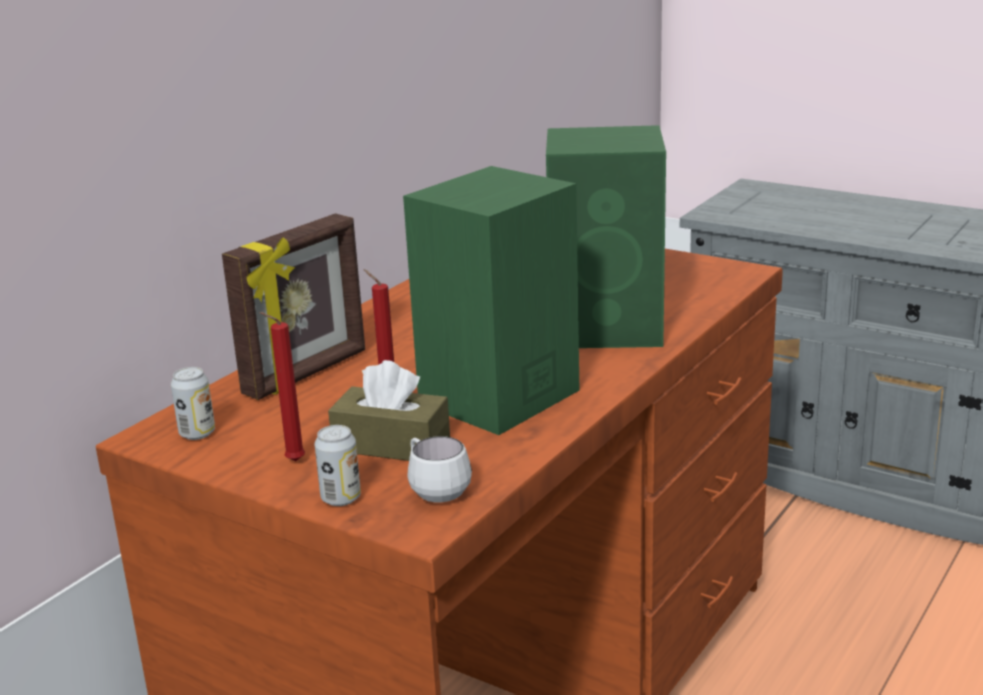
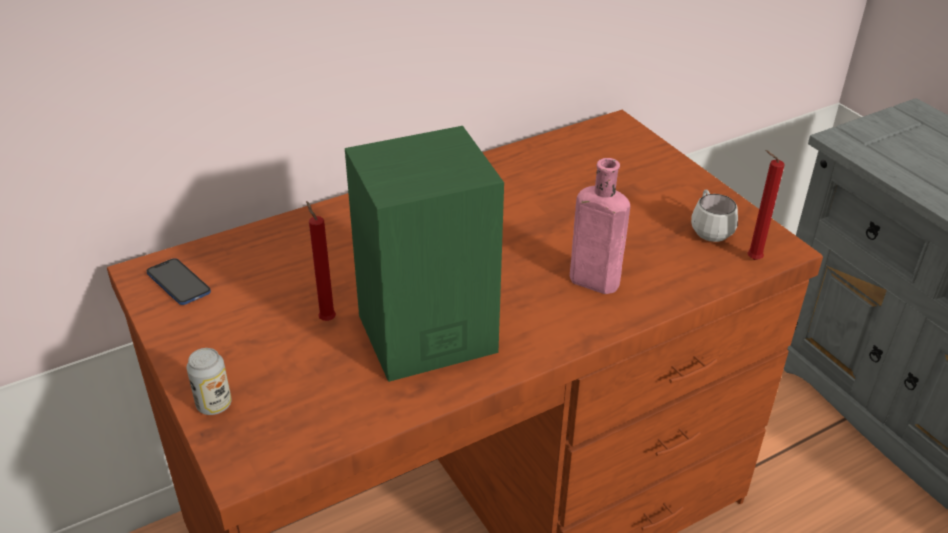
camera: 25 degrees right, 15 degrees up
(197, 433) = (179, 283): can -> phone
(292, 461) = (215, 345): red candle -> red candle (751, 259)
(307, 374) = (307, 244): picture frame -> none
(391, 444) = (300, 357): brown tissue box -> none
(435, 490) = (287, 427): white mug -> white mug (709, 229)
(609, 328) = (590, 280): green speaker -> pink bottle

